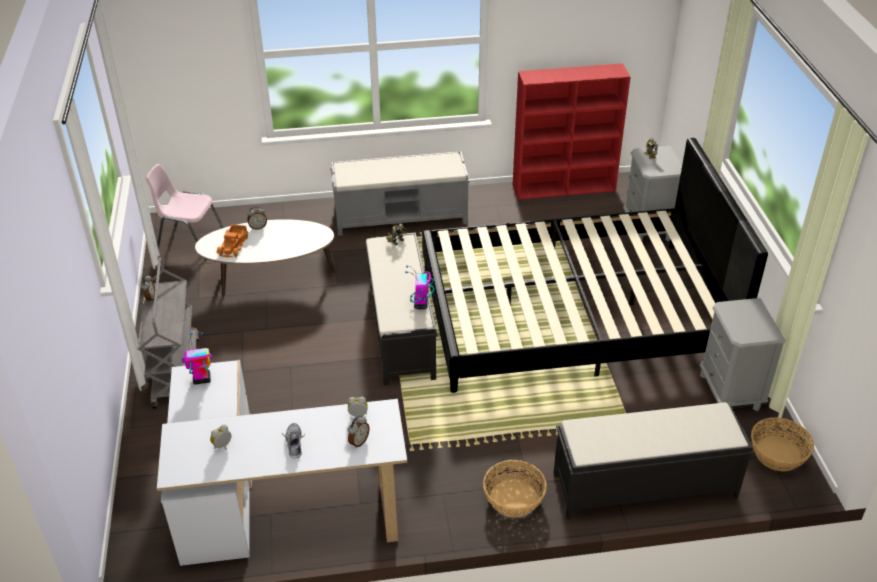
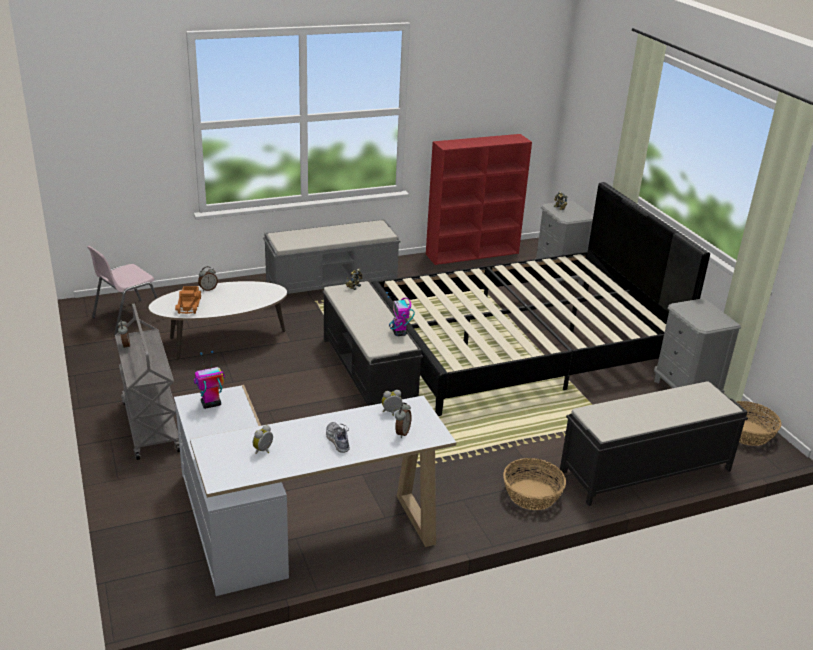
camera: 15 degrees left, 10 degrees down
(190, 241) = (127, 317): pink chair -> pink chair turned 45 degrees counterclockwise

